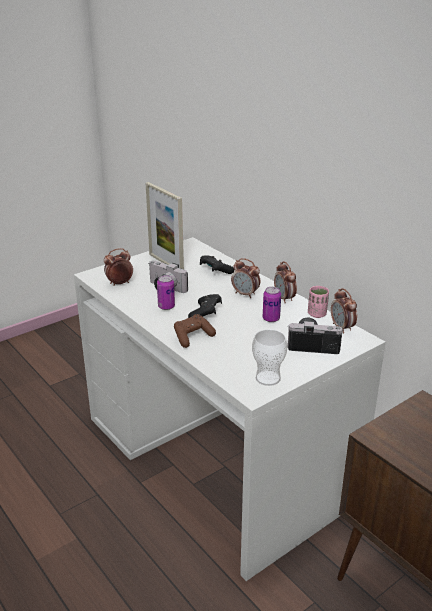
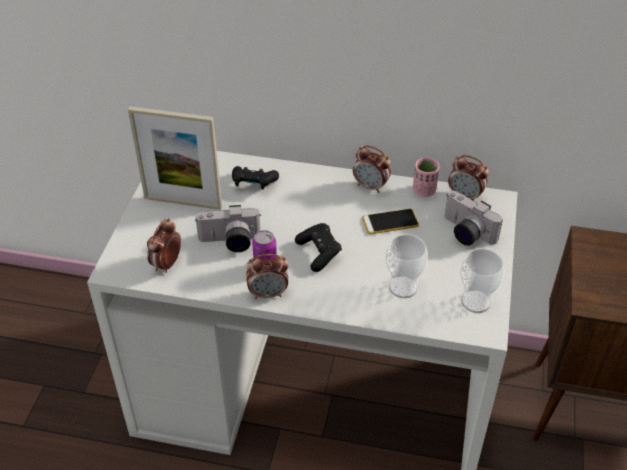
camera: 40 degrees left, 15 degrees up
(192, 337) = (346, 294): brown game controller -> none
(231, 350) = (403, 287): none -> cup
(245, 294) = (326, 202): alarm clock -> alarm clock (268, 293)
(271, 319) = (390, 222): can -> phone
(313, 344) = (465, 233): camera -> camera turned 105 degrees counterclockwise

